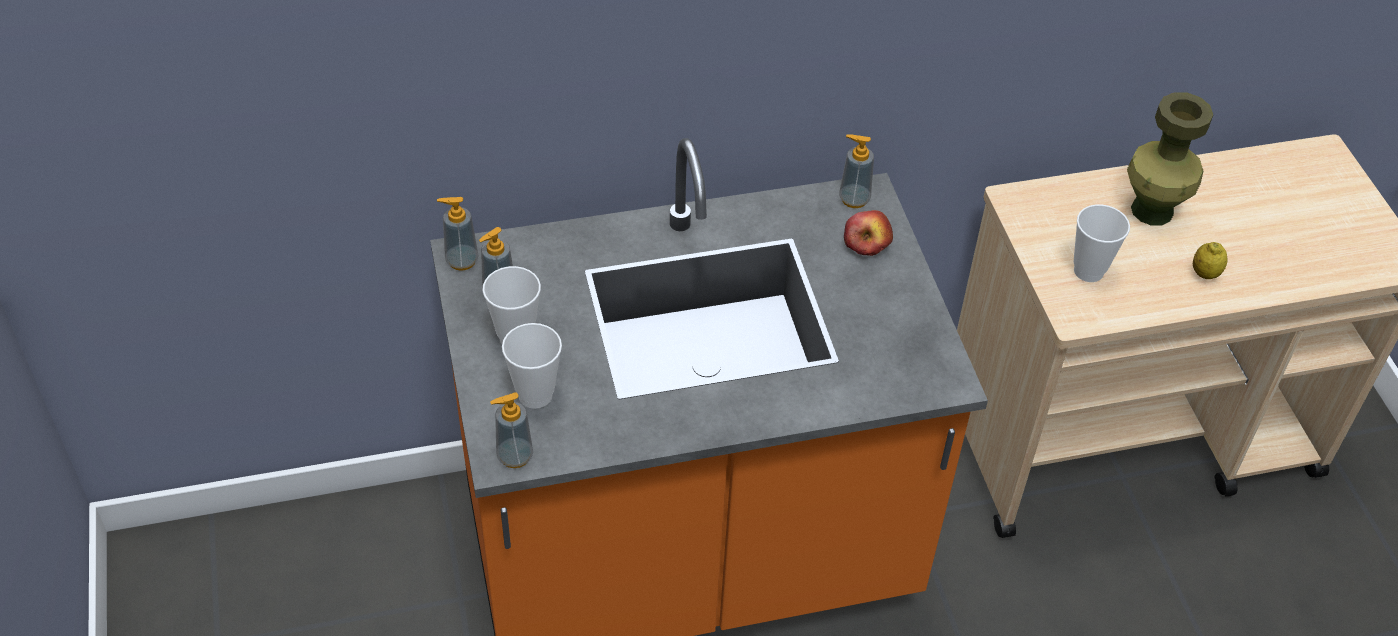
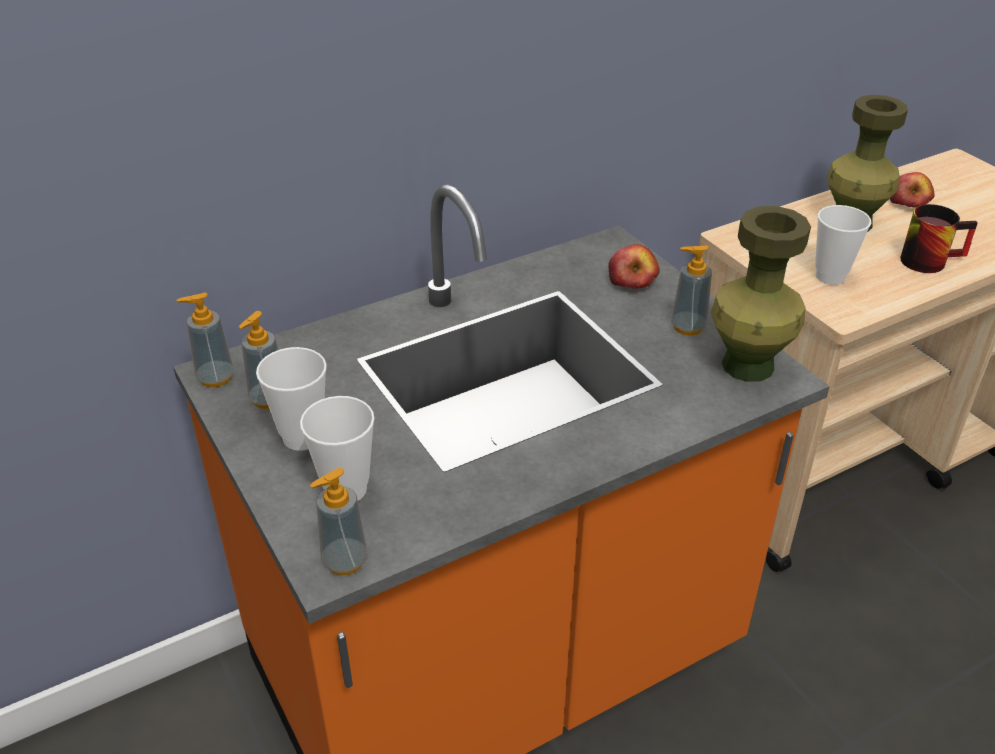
camera: 15 degrees left, 10 degrees down
(854, 199) = (600, 249): soap dispenser -> soap dispenser (688, 327)
(925, 362) = (748, 366): none -> green vase
(1205, 273) = (928, 258): lemon -> mug
(1231, 197) = (909, 202): none -> apple

